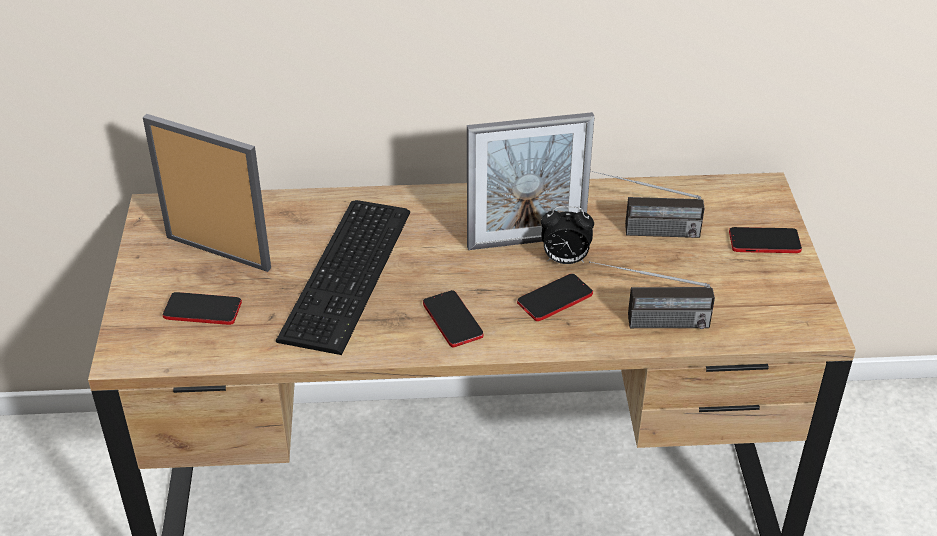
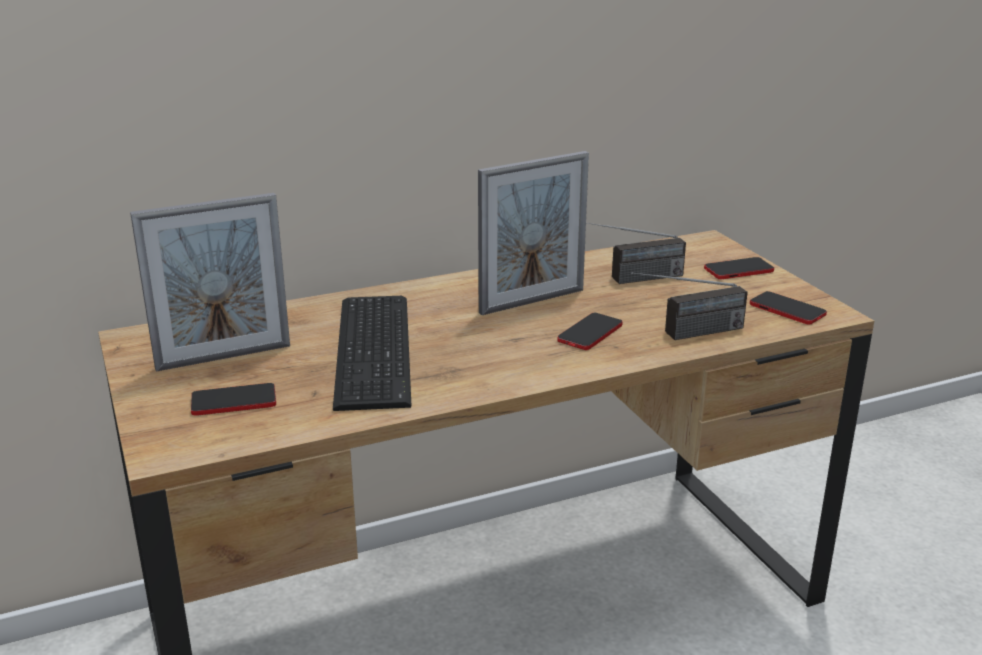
camera: 20 degrees left, 15 degrees down
(218, 252) = (224, 357): picture frame -> picture frame turned 150 degrees clockwise
(452, 320) = (505, 363): phone -> phone (787, 309)
(564, 260) = (577, 307): alarm clock -> none

